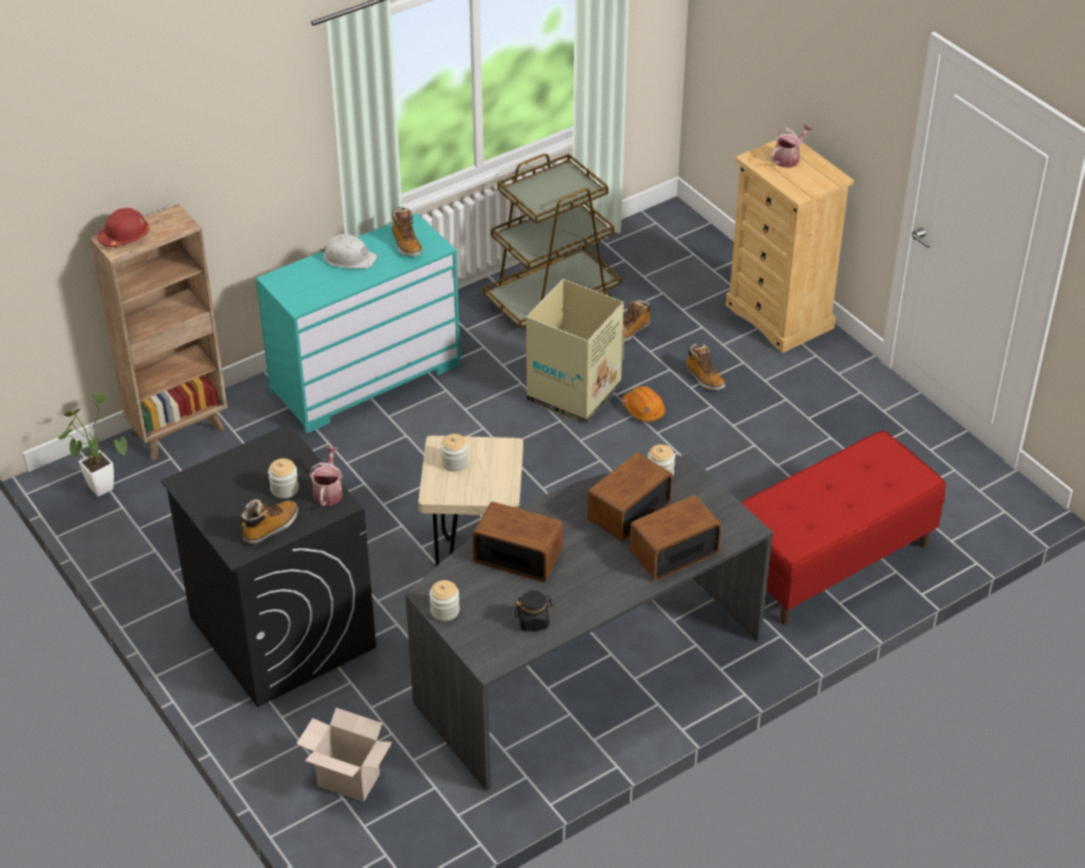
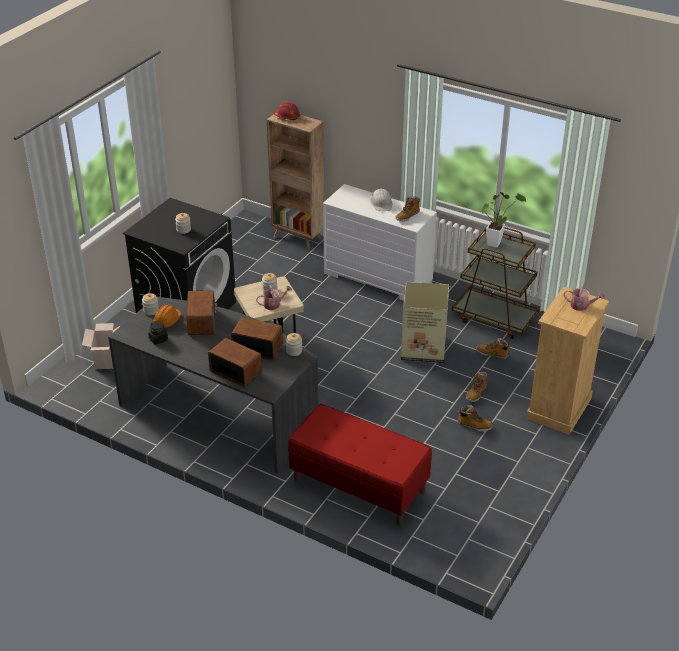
camera: 65 degrees right, 5 degrees down
(98, 485) = (247, 229): potted plant -> potted plant (495, 242)
(270, 527) = (155, 234): boot -> boot (474, 426)
(328, 491) = (189, 242): watering can -> watering can (274, 304)
(366, 378) = (378, 278): turquoise dresser -> white dresser
(643, 410) = (429, 378): orange hard hat -> orange hard hat (167, 321)

